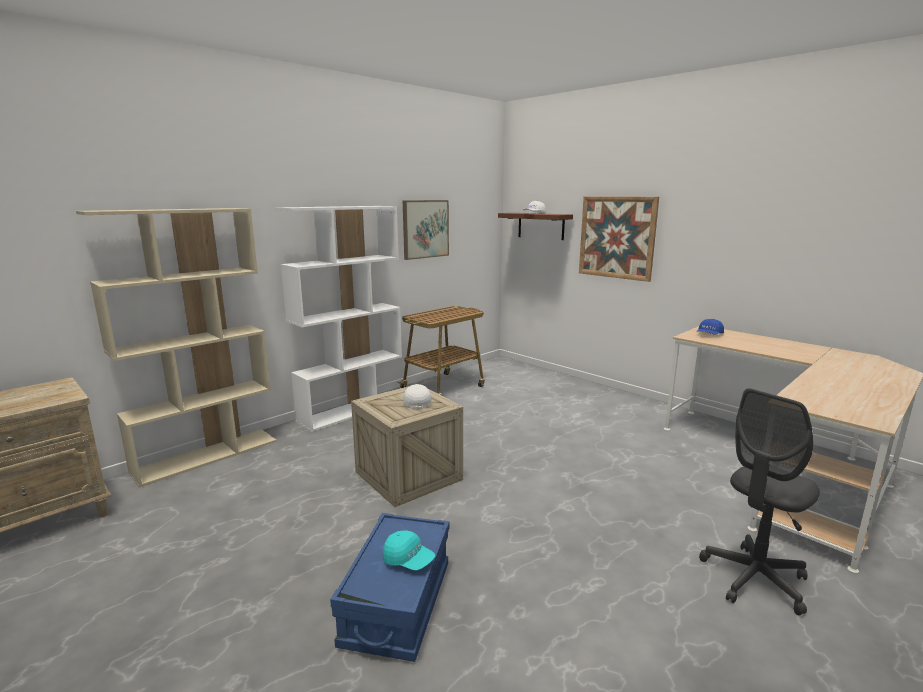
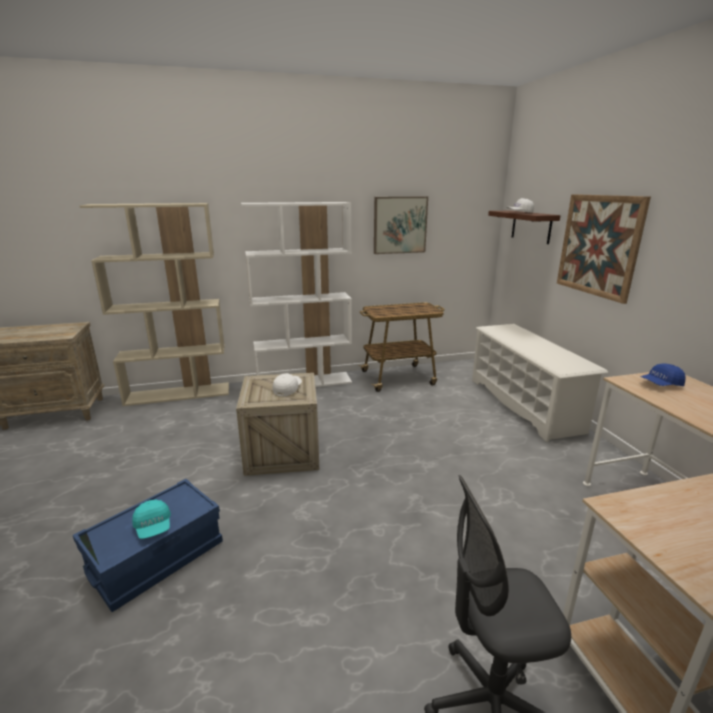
camera: 30 degrees right, 5 degrees up
(569, 386) = (524, 404): none -> white shoe rack

